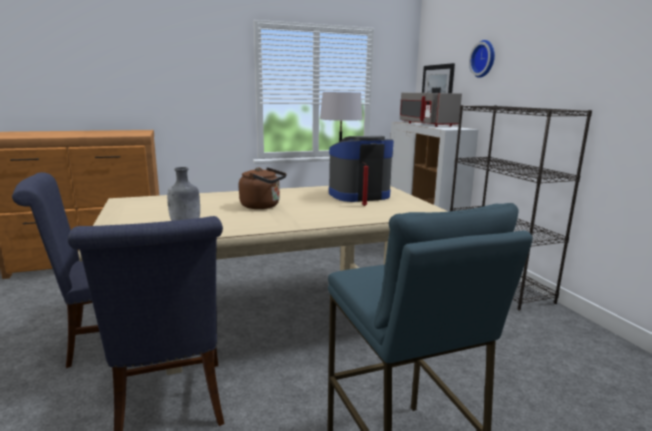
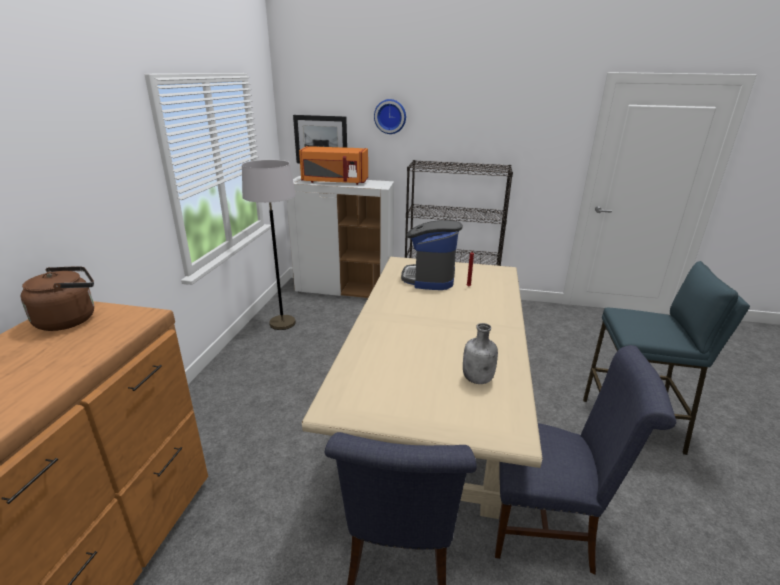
camera: 60 degrees left, 10 degrees up
(263, 206) = (436, 327): brown kettle -> brown kettle (70, 319)
(426, 124) = (334, 182): grey microwave -> orange microwave

